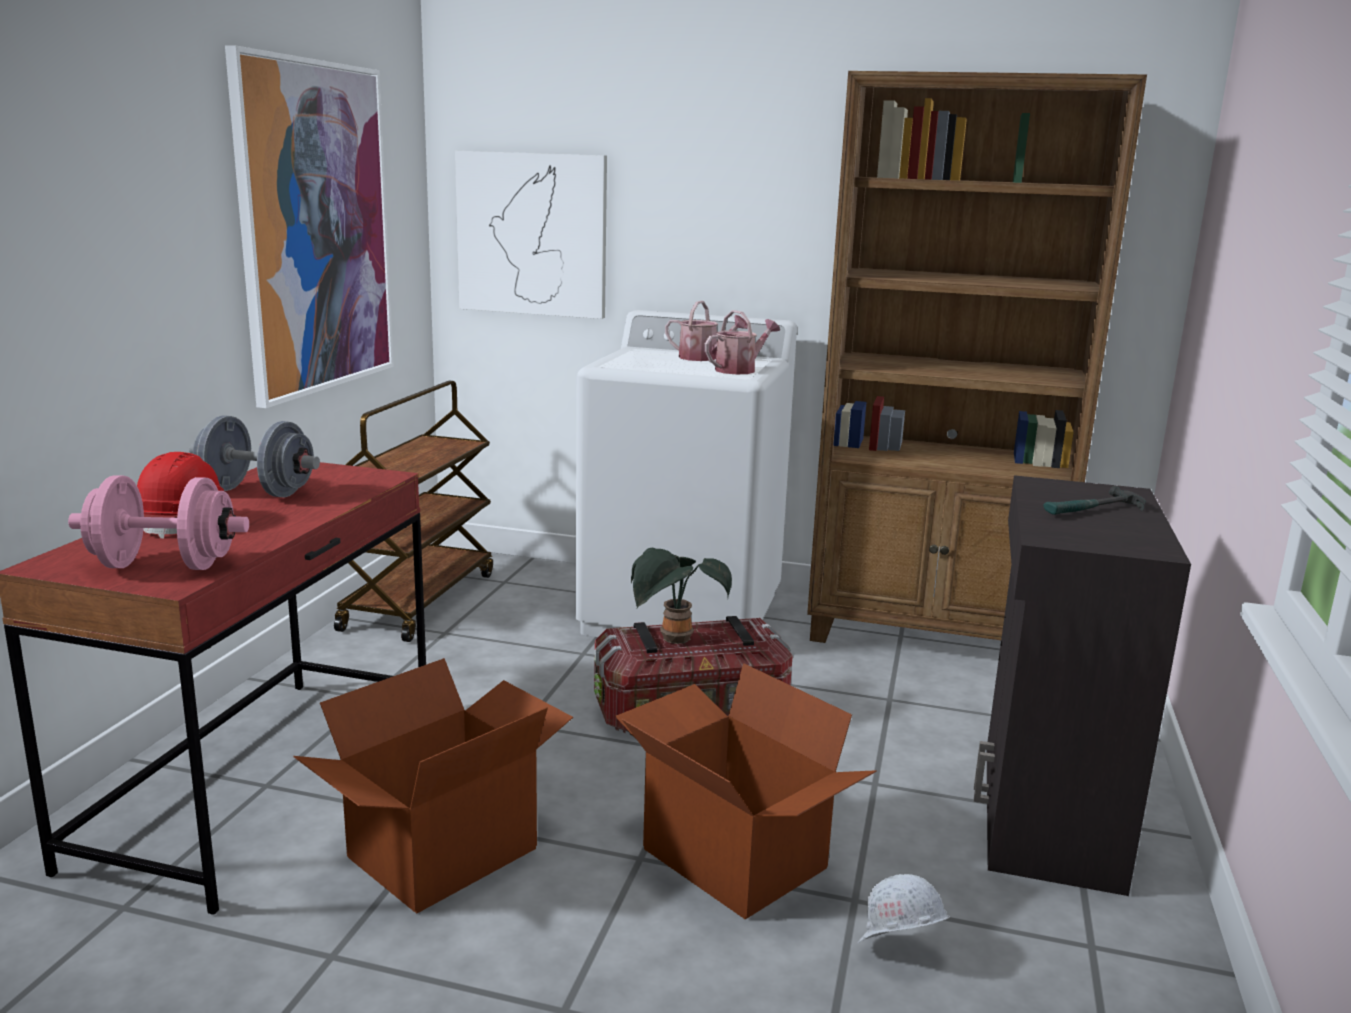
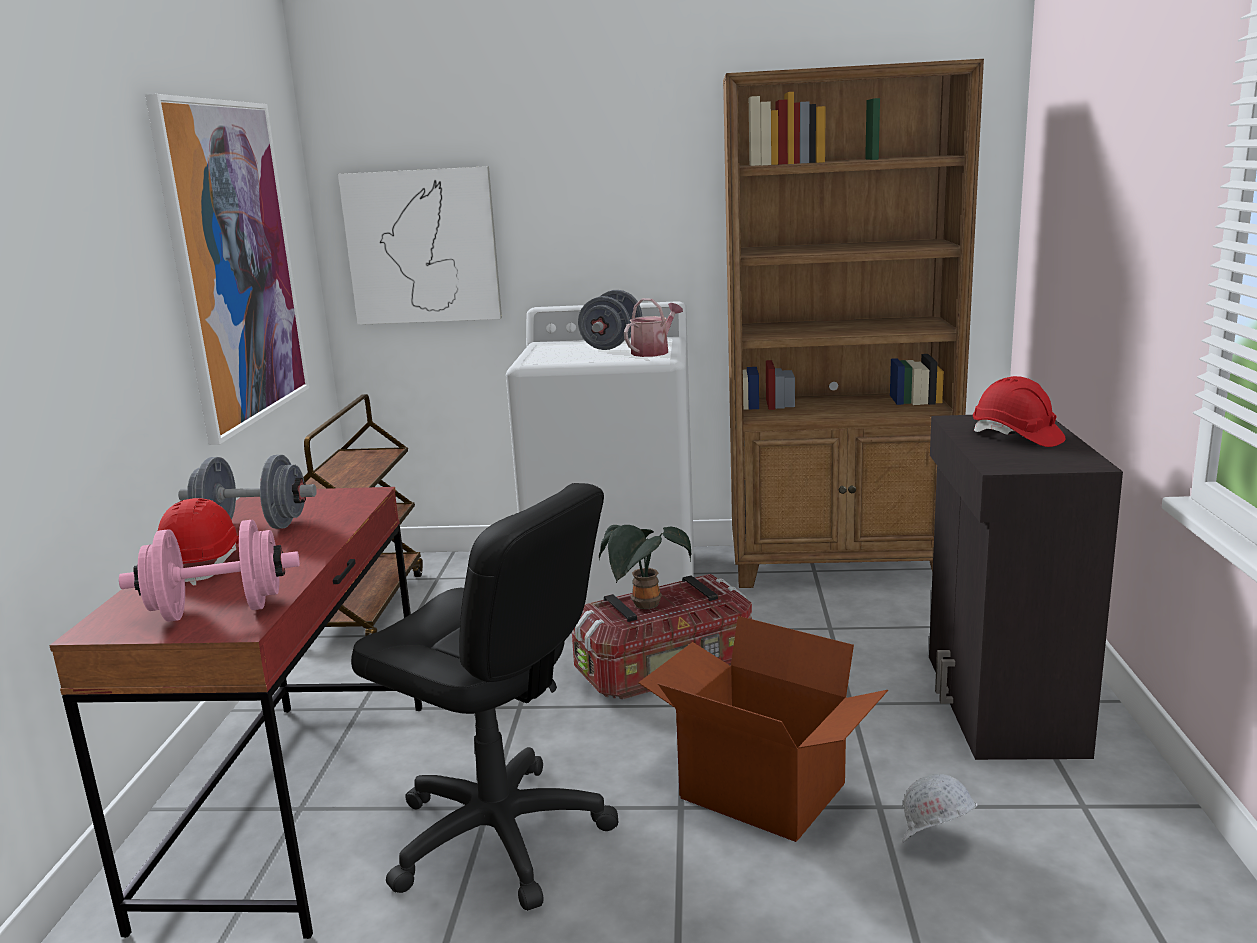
camera: 10 degrees left, 0 degrees up
(441, 851) = (498, 836): cardboard box -> black office chair
(703, 358) = (612, 345): watering can -> grey dumbbell
(1093, 510) = (1016, 437): hammer -> red hard hat

